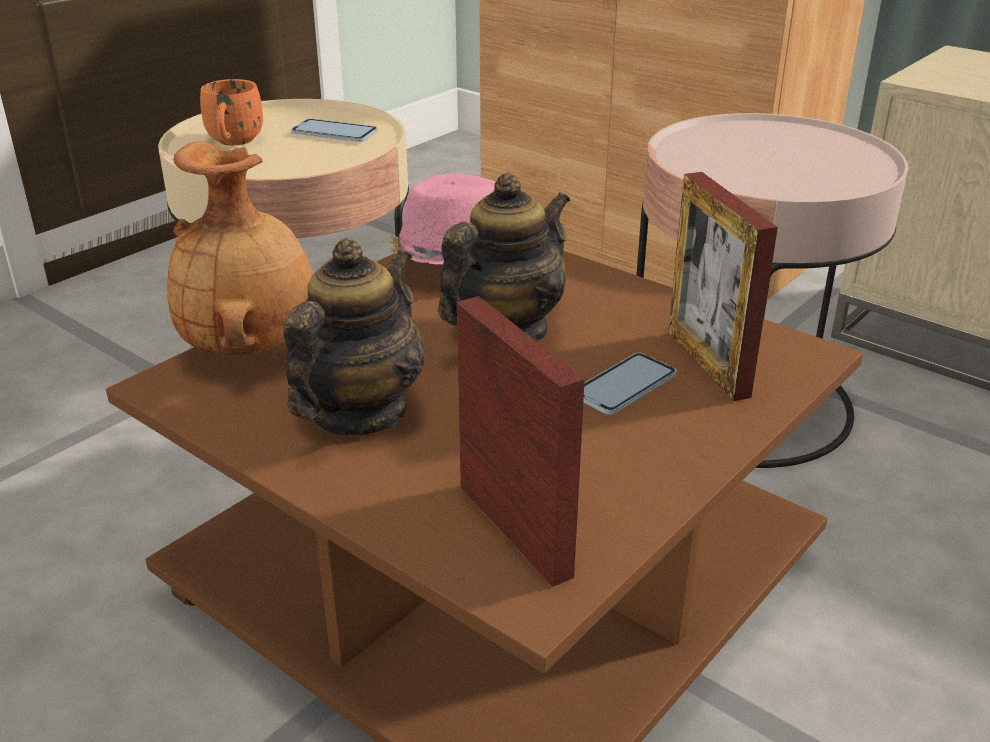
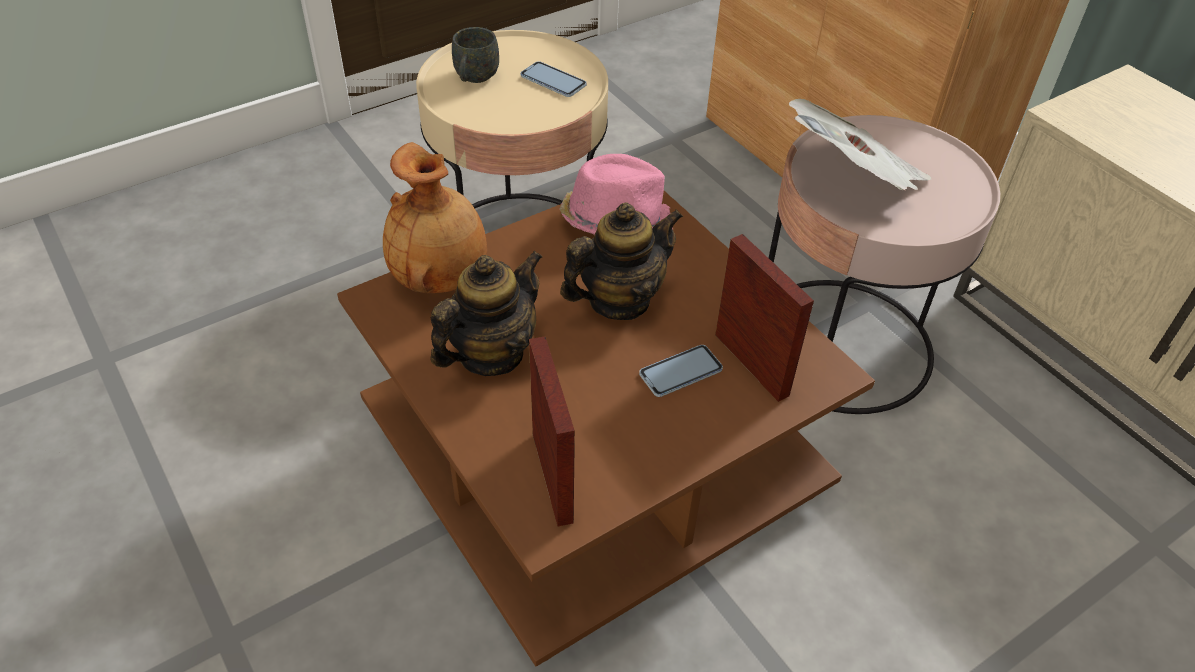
camera: 15 degrees right, 15 degrees up
(233, 142) = (474, 79): orange mug -> grey mug
(707, 363) = (751, 364): picture frame -> picture frame turned 150 degrees clockwise
(735, 163) = (854, 179): none -> newspaper

